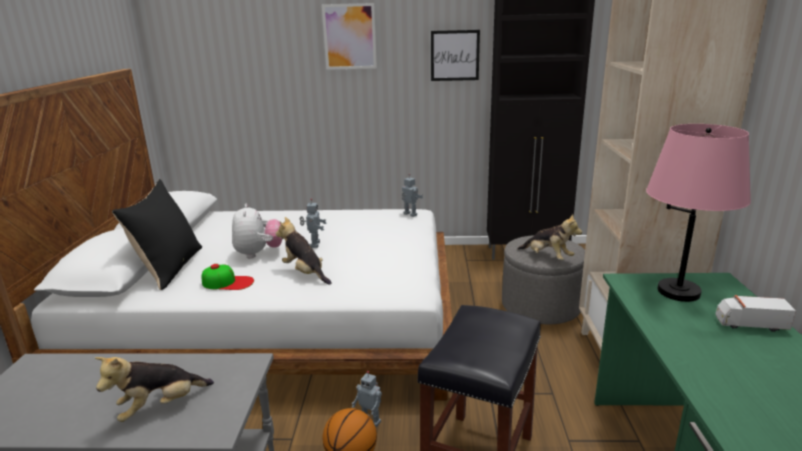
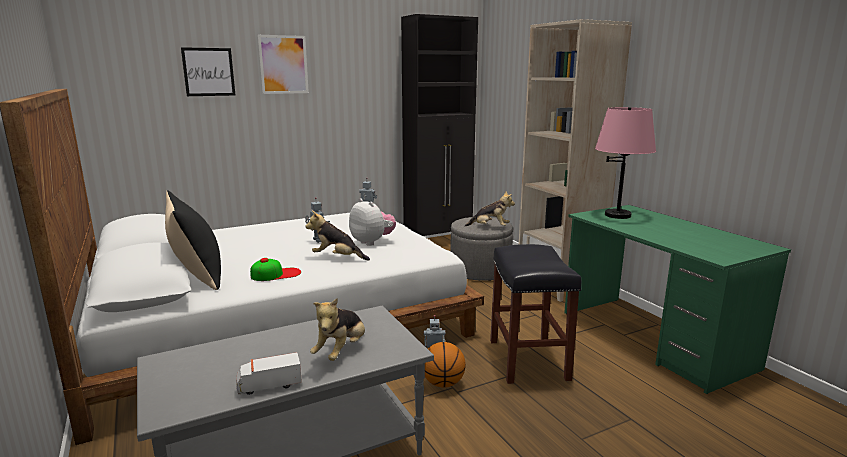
camera: 30 degrees left, 5 degrees down
(259, 253) = (274, 253): plush toy -> plush toy (372, 242)
(455, 55) = (372, 82): picture -> picture (208, 72)
(750, 324) = (667, 222): toy truck -> toy truck (269, 385)

